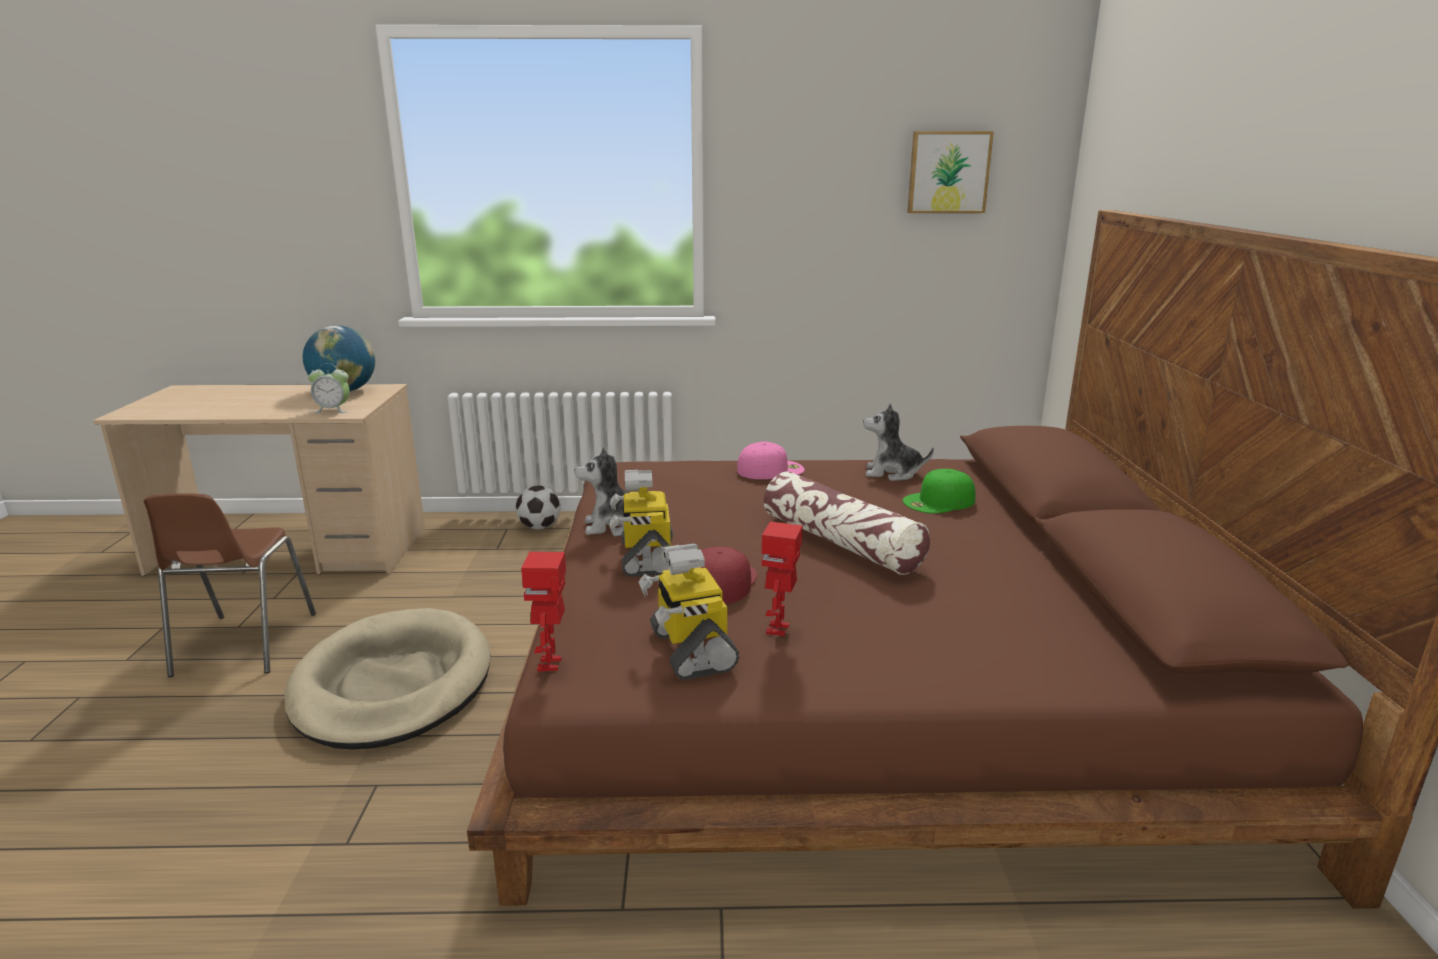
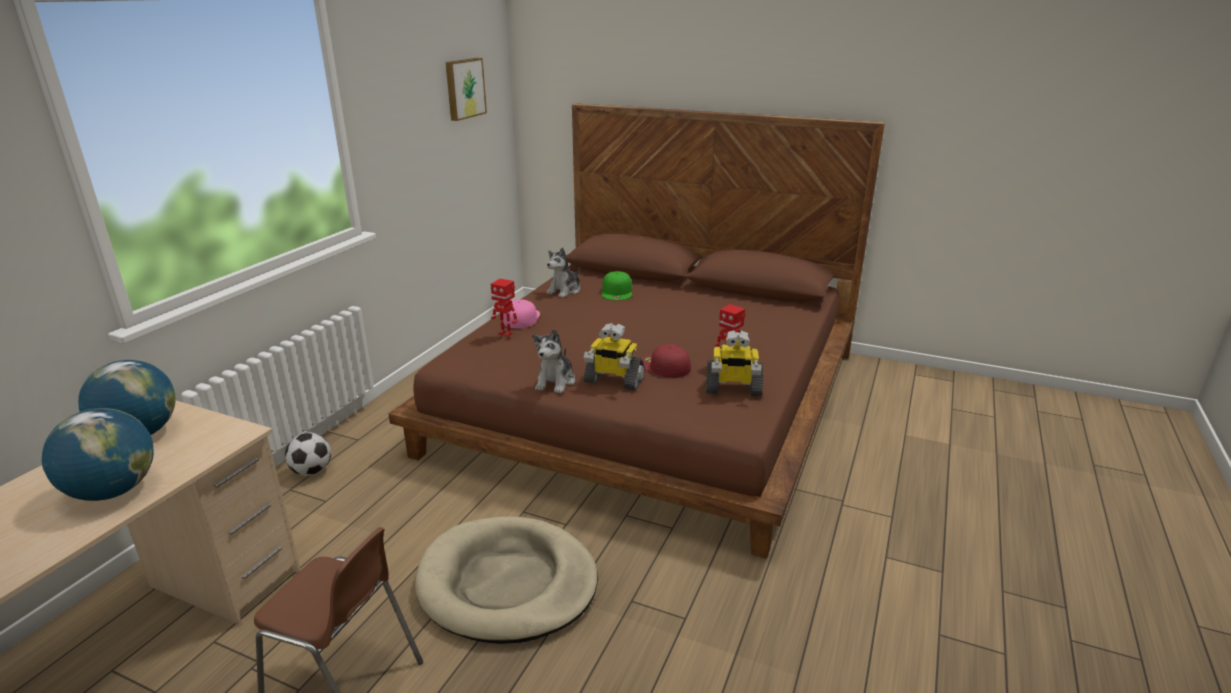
camera: 65 degrees left, 5 degrees up
(258, 406) = (113, 491): none -> globe
(333, 410) = (213, 443): alarm clock -> none
(551, 664) = (722, 429): toy robot -> toy robot (505, 333)
(841, 542) = (646, 326): pillow -> none

